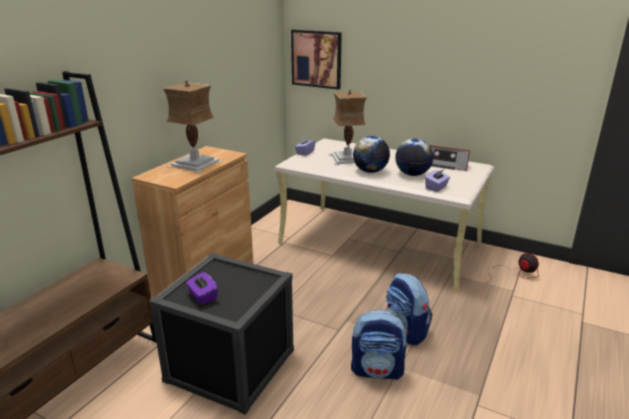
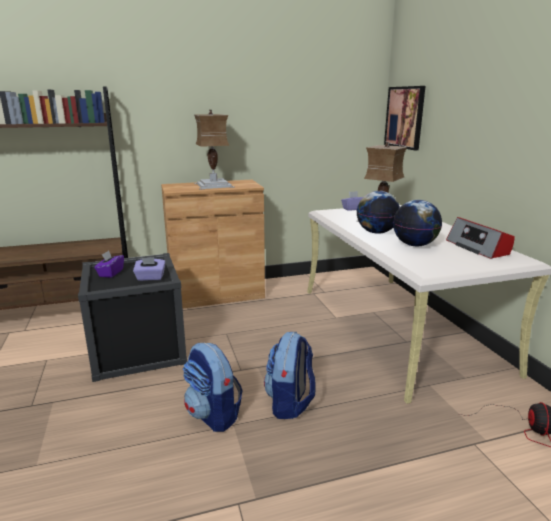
camera: 45 degrees right, 5 degrees down
(436, 187) = (412, 260): purple tissue box -> purple tissue box (150, 278)

